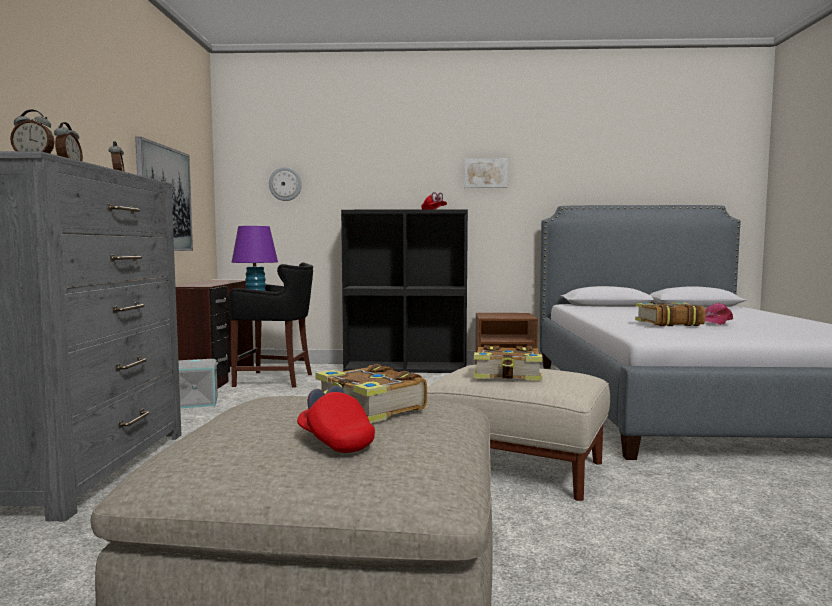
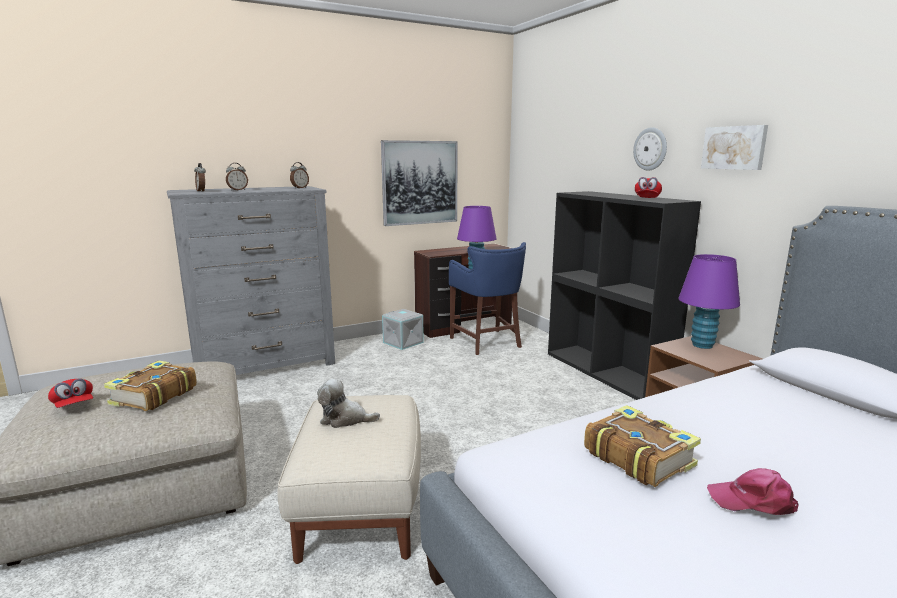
camera: 60 degrees right, 10 degrees up
(276, 380) = (487, 343): black stool -> blue stool
(285, 184) = (549, 159): wall clock -> wall clock (650, 149)
(335, 441) = (74, 406): red cap -> red cap turned 120 degrees clockwise
(495, 314) = (702, 345): none -> purple table lamp
(508, 375) = (345, 419): book -> plush toy

